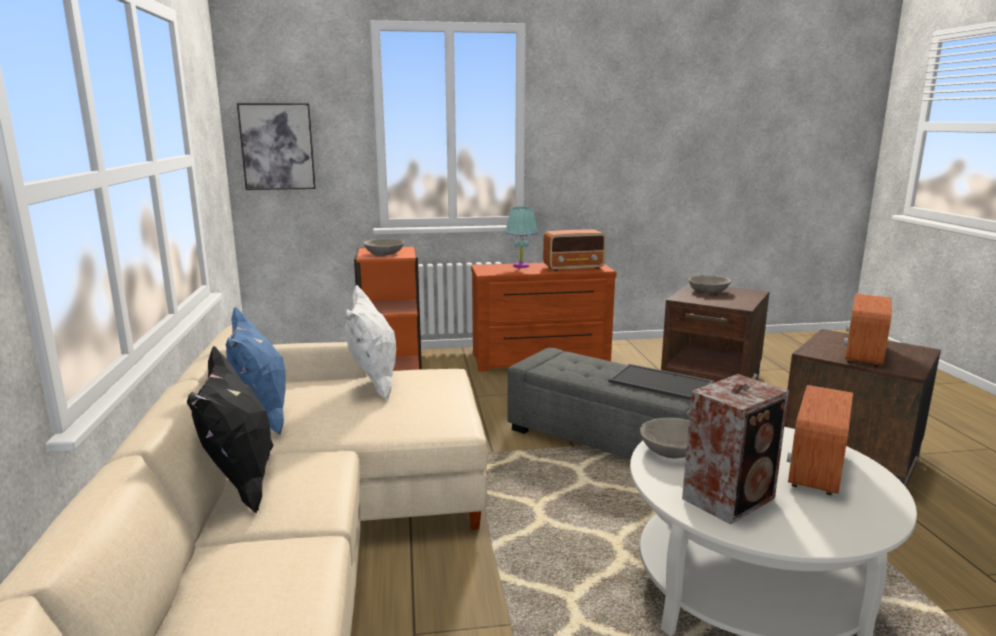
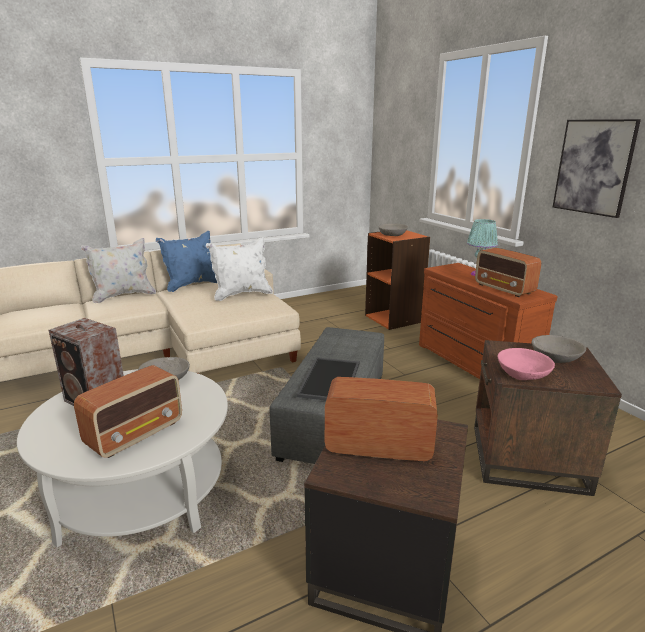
camera: 70 degrees right, 5 degrees up
(240, 483) = (123, 296): black pillow -> white pillow
(277, 146) = (389, 151): picture -> picture (593, 167)
(736, 302) = (523, 373): none -> pink bowl
(816, 470) = (136, 434): radio -> radio turned 120 degrees clockwise

